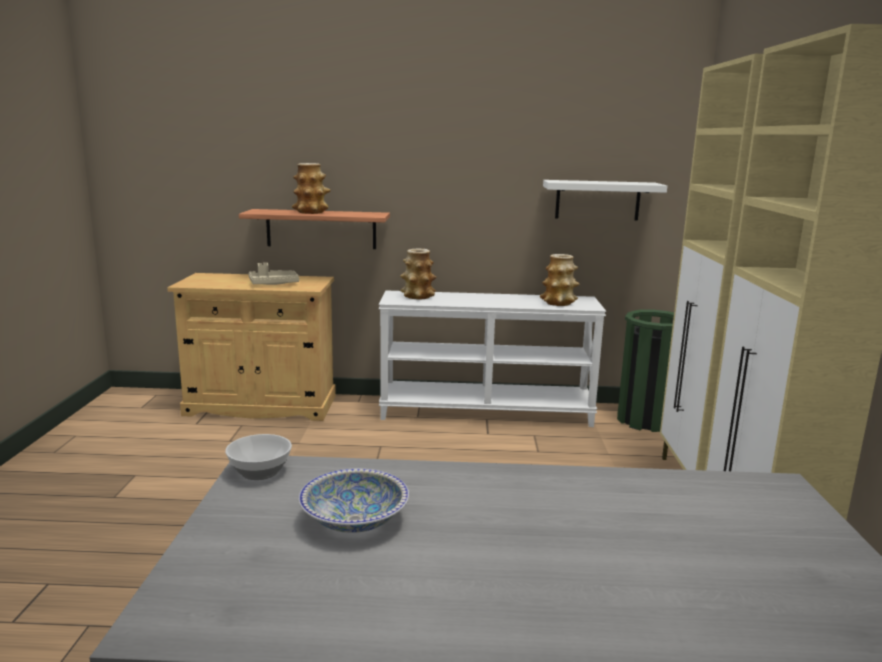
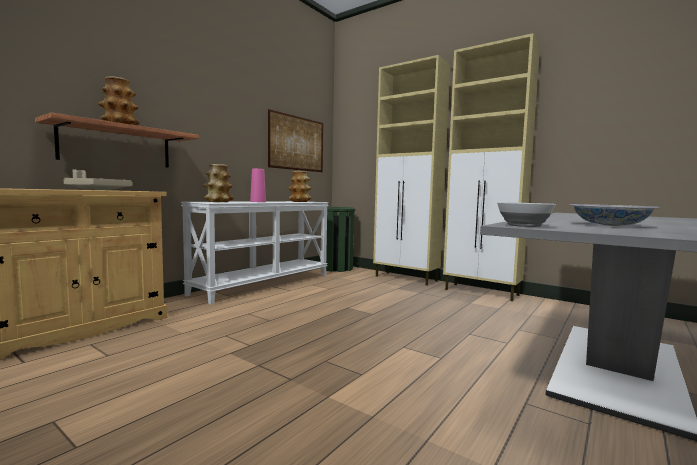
camera: 55 degrees left, 10 degrees down
(478, 299) = (258, 201): none -> pink vase
(597, 200) = (297, 143): white shelf -> picture

